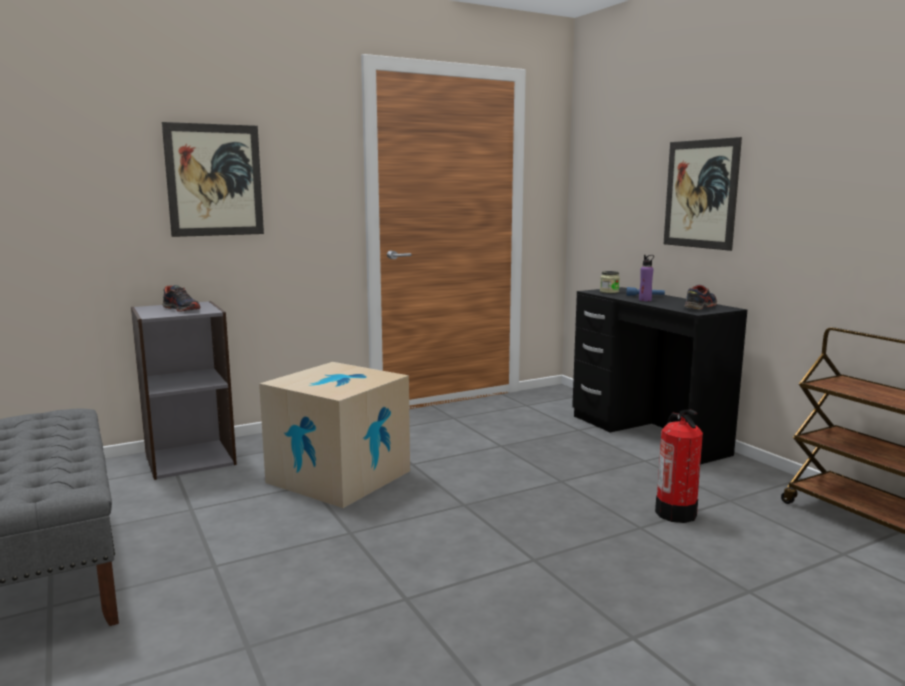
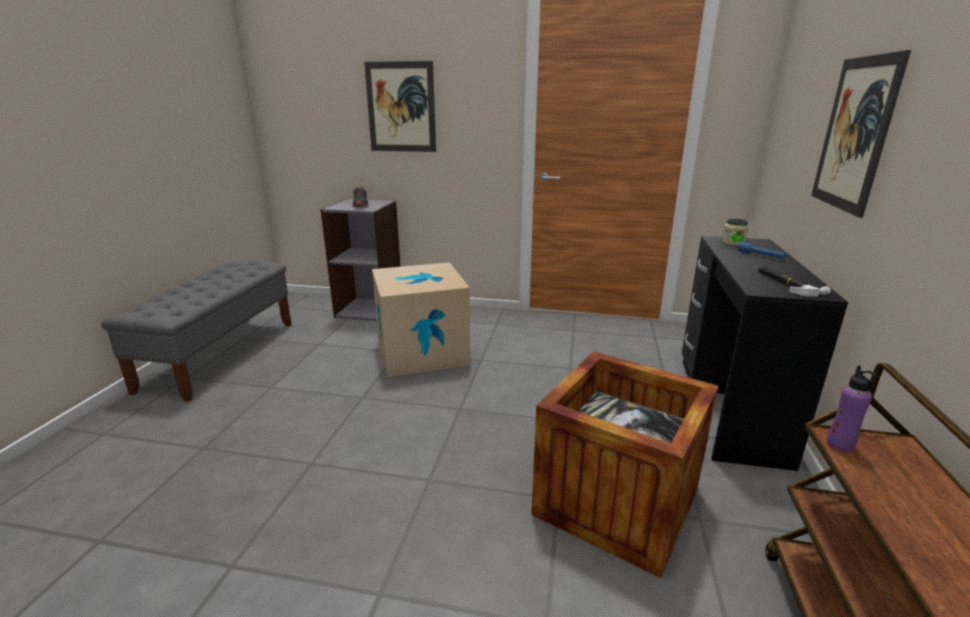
camera: 40 degrees right, 10 degrees up
(645, 300) = (743, 261): purple bottle -> purple bottle (840, 444)
(676, 513) = (616, 502): fire extinguisher -> crate
(699, 307) = (786, 284): shoe -> hammer

